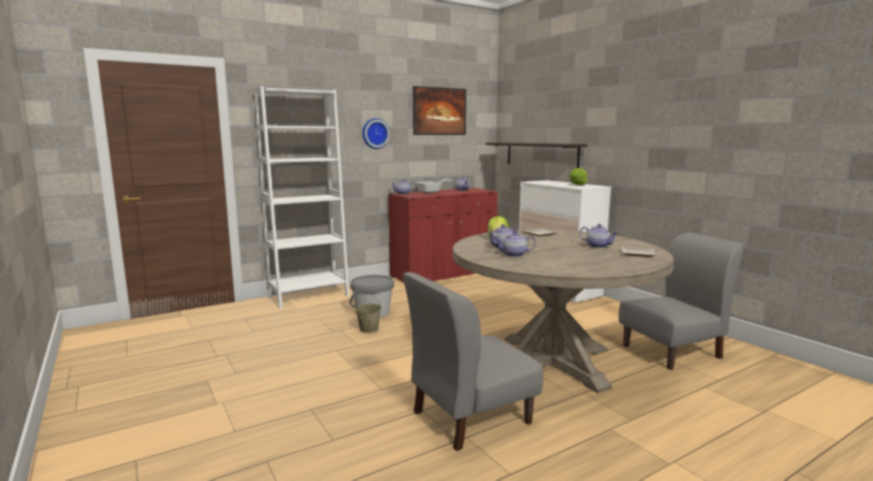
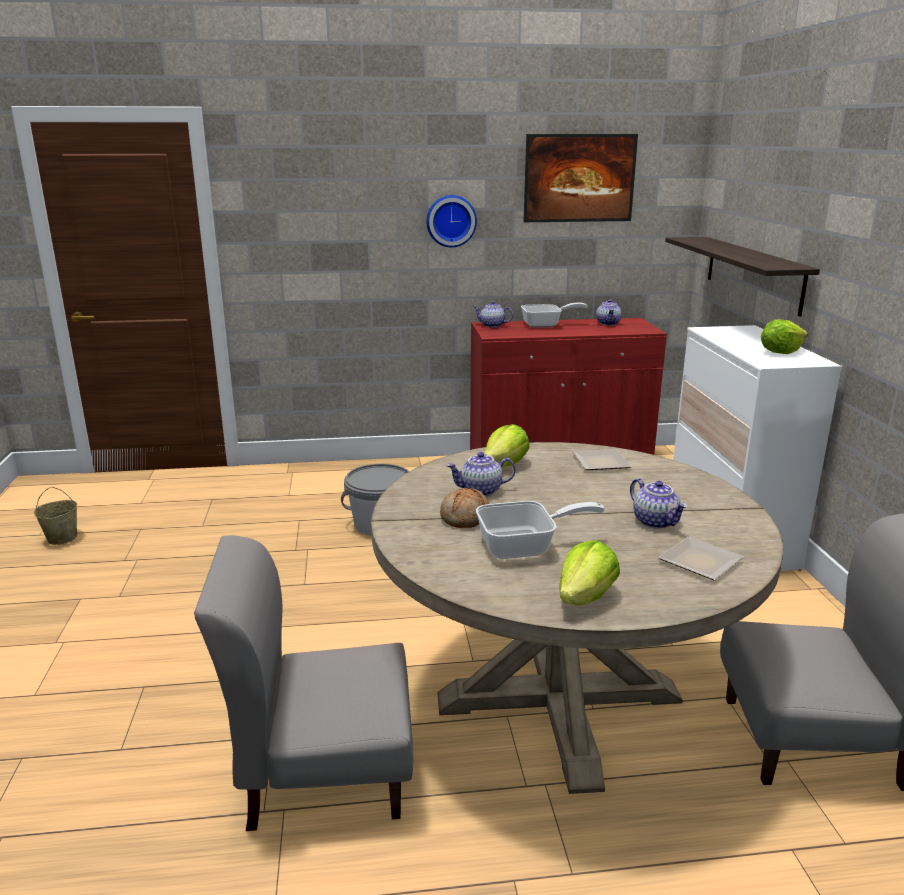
camera: 25 degrees right, 10 degrees up
(309, 297) = (323, 475): white bookcase -> none
(369, 329) = (345, 556): beige bucket -> beige bucket (62, 538)
(514, 255) = (465, 518): teapot -> bread
(559, 259) = (525, 547): none -> frying pan
(614, 267) = (586, 597): none -> lettuce

